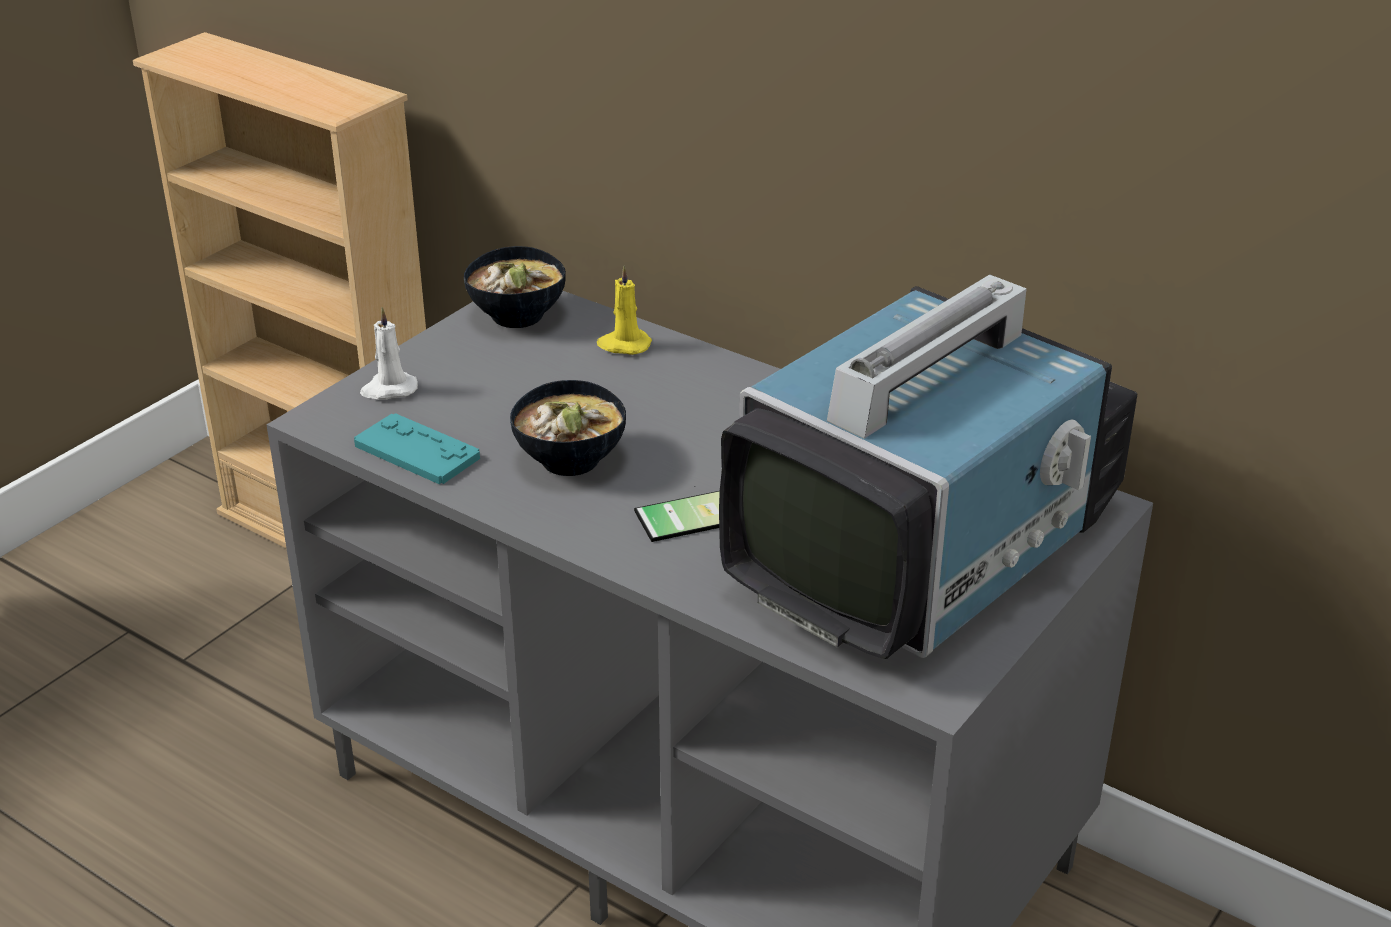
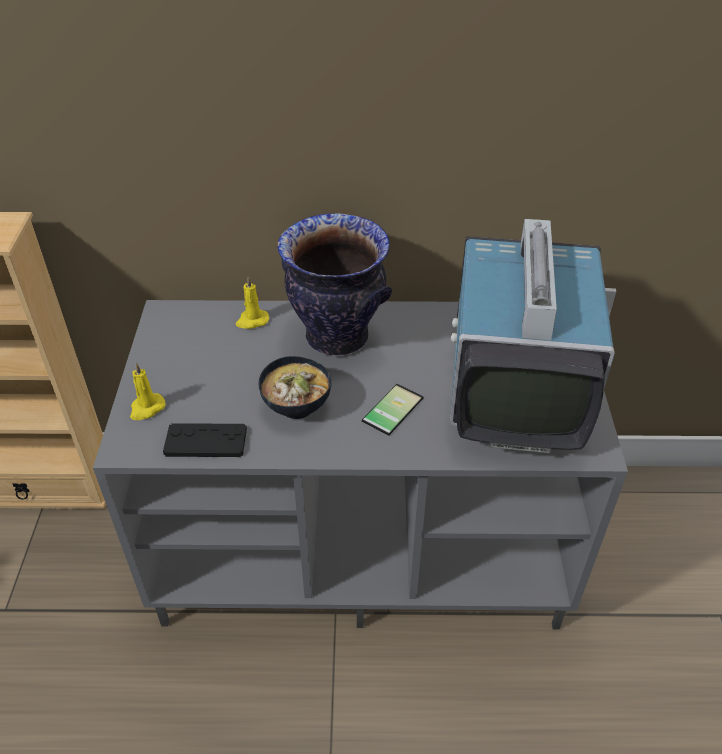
camera: 35 degrees left, 10 degrees up
(388, 389) = (146, 408): white candle -> yellow candle
(417, 451) = (206, 441): turquoise game controller -> black game controller
(515, 317) = (173, 328): bowl -> none
(717, 405) = (338, 336): none -> vase

